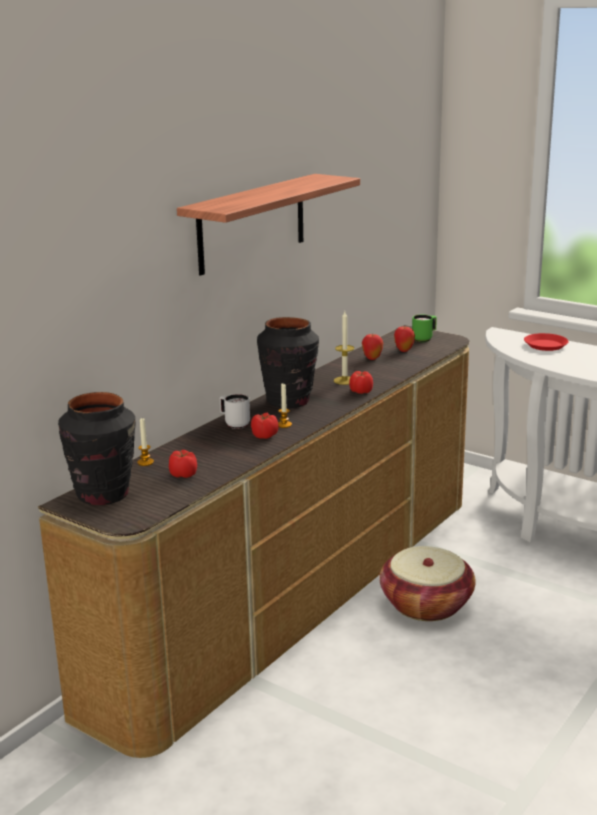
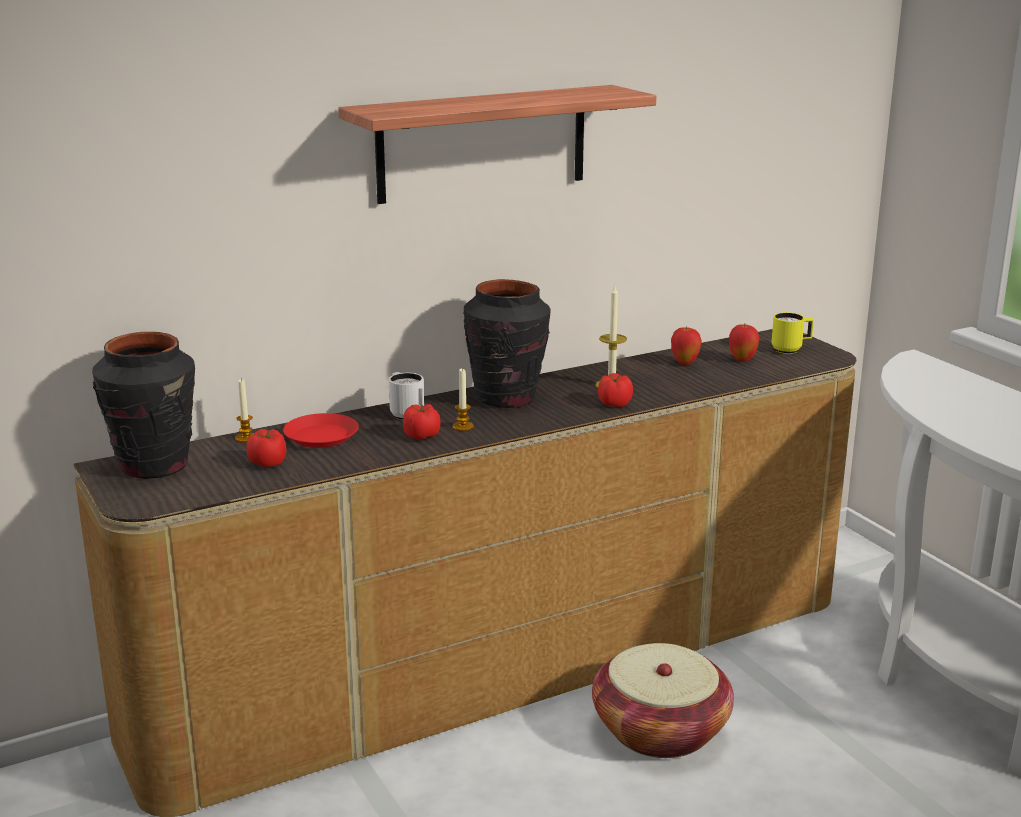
camera: 25 degrees right, 0 degrees up
(424, 339) = (791, 349): green mug -> yellow mug
(546, 345) = (965, 389): red plate -> red plate (321, 436)

